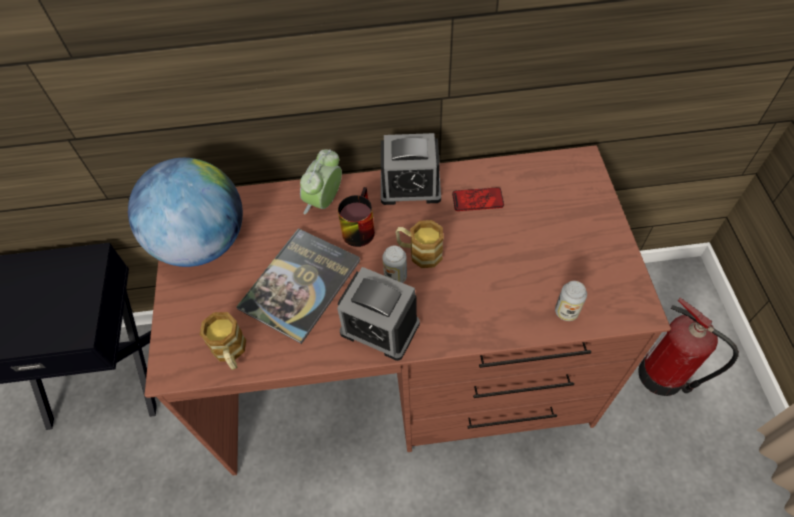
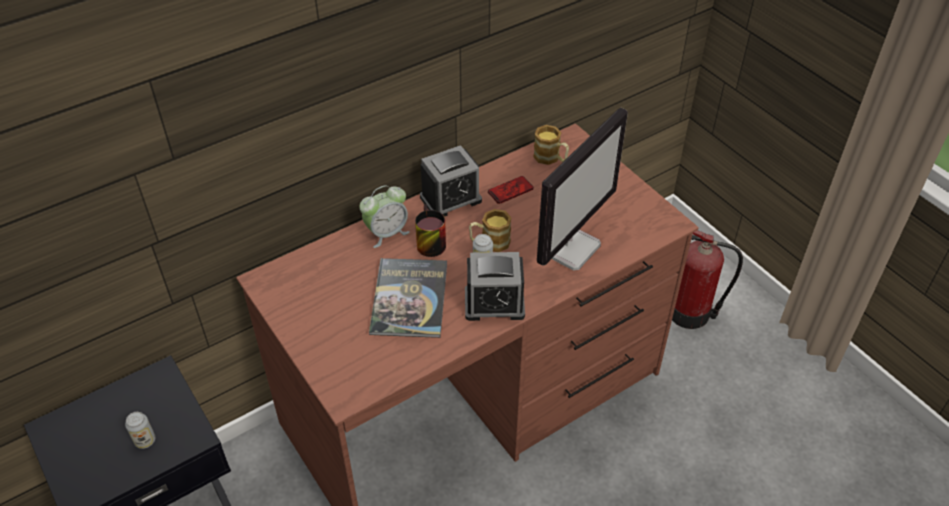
camera: 30 degrees left, 10 degrees down
(202, 243) = (301, 300): globe -> none
(231, 352) = (386, 365): mug -> mug (551, 158)
(324, 201) = (386, 233): alarm clock -> alarm clock turned 120 degrees counterclockwise
(501, 292) = (569, 246): none -> monitor
(566, 311) = (623, 242): can -> can (145, 440)

